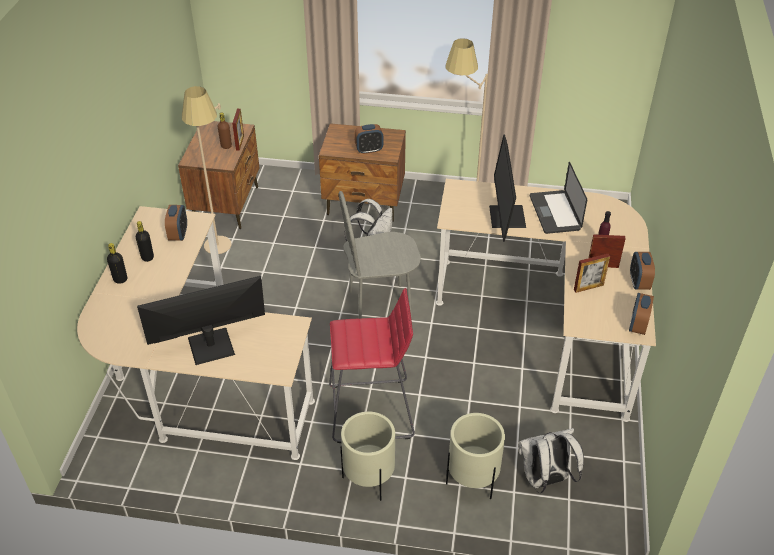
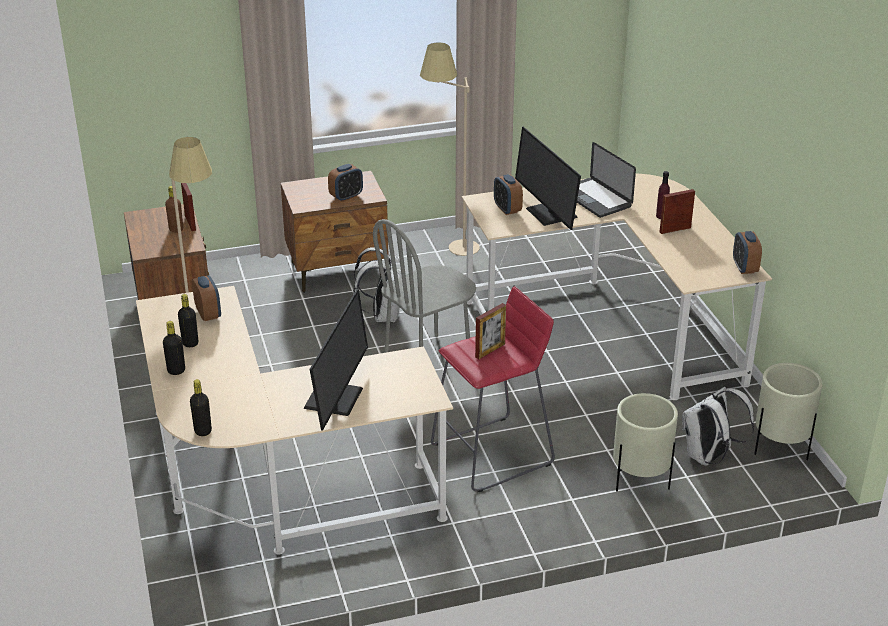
camera: 25 degrees left, 10 degrees down
(99, 341) = (203, 431): none -> black bottle
(210, 345) = (335, 398): monitor -> monitor turned 150 degrees clockwise
(369, 479) = (536, 513): beige planter -> beige planter (781, 447)
(588, 287) = (676, 250): picture frame -> picture frame (490, 350)
(638, 282) = (718, 235): alarm clock -> alarm clock (507, 209)

